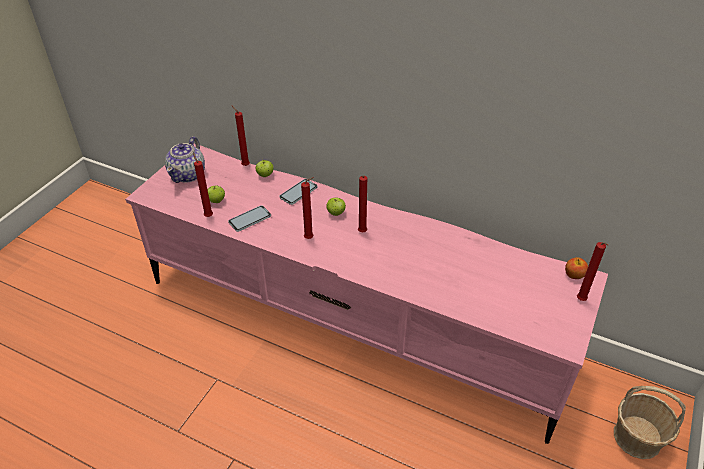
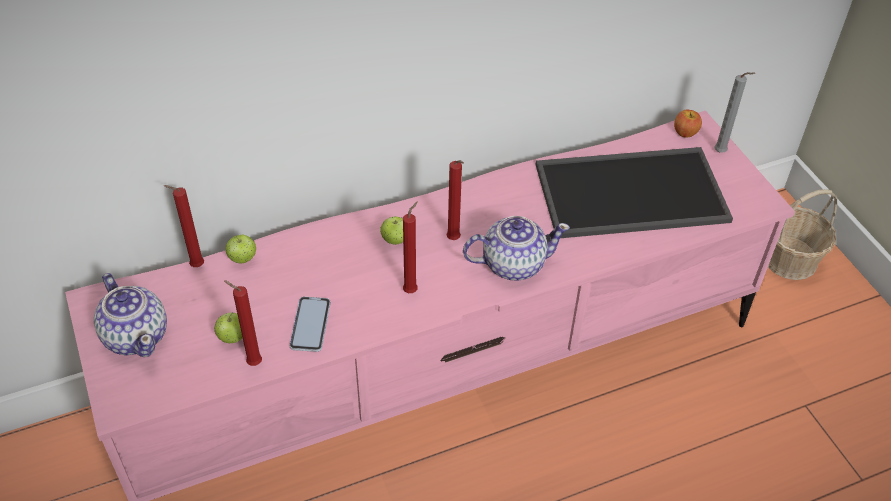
camera: 50 degrees left, 5 degrees up
(298, 192) = (316, 249): phone -> none
(372, 263) = (512, 264): none -> teapot
(491, 279) = (632, 191): none -> tray
(581, 301) = (721, 153): red candle -> grey candle

